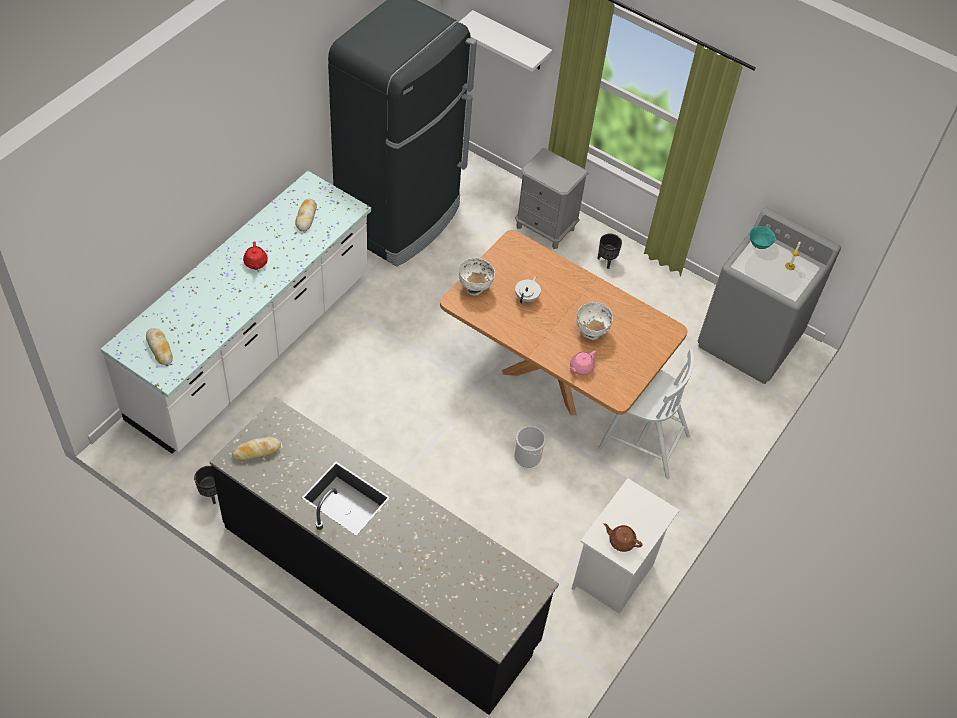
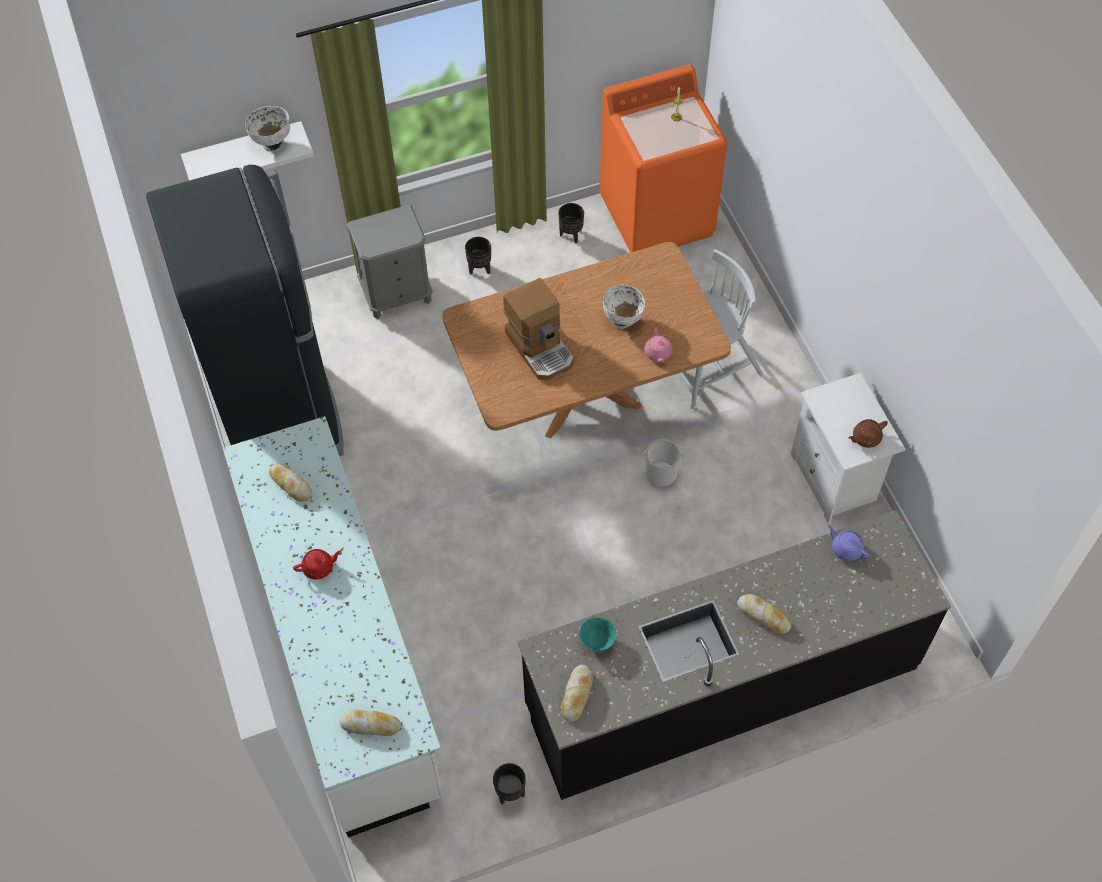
camera: 50 degrees left, 5 degrees up
(255, 263) = (319, 567): red teapot -> red teapot turned 45 degrees counterclockwise
(399, 536) = (763, 616): none -> bread
(475, 288) = (496, 385): white bowl -> white bowl (272, 143)
(497, 564) = (845, 549): none -> purple teapot
(527, 297) = (541, 348): white teapot -> coffee machine
(683, 298) = (571, 235): none -> black planter
(749, 341) = (657, 216): grey washing machine -> orange washing machine
(759, 244) = (634, 123): turquoise bowl -> turquoise bowl (597, 641)

